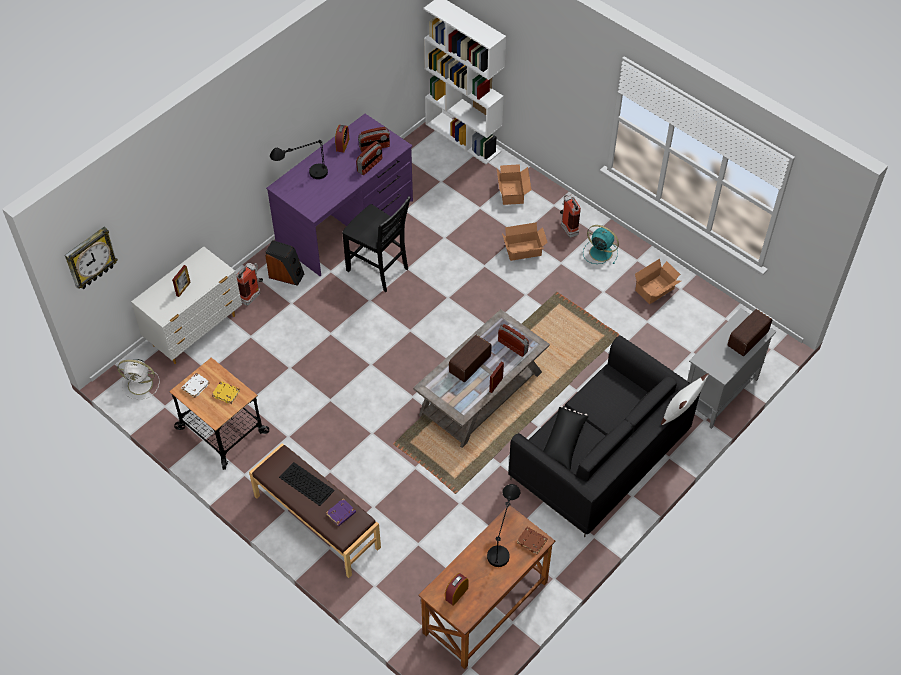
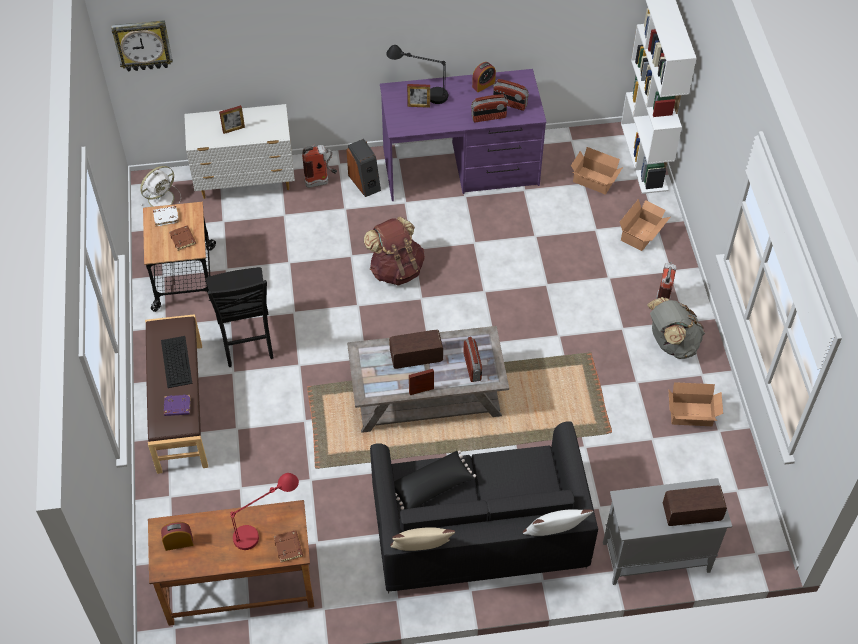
camera: 40 degrees right, 0 degrees up
(141, 384) = (162, 198): white fan -> white fan turned 90 degrees counterclockwise
(226, 393) = (183, 239): yellow book -> brown book
(312, 187) = (418, 106): none -> picture frame
(372, 322) = (396, 269): none -> brown backpack
(379, 270) = (447, 228): black chair -> black chair (246, 341)
(503, 539) = (266, 526): black table lamp -> red table lamp
(524, 251) = (598, 295): cardboard box -> cardboard box (594, 181)
(599, 252) = (671, 343): turquoise fan -> grey backpack
(613, 481) = (422, 551): none -> beige pillow

